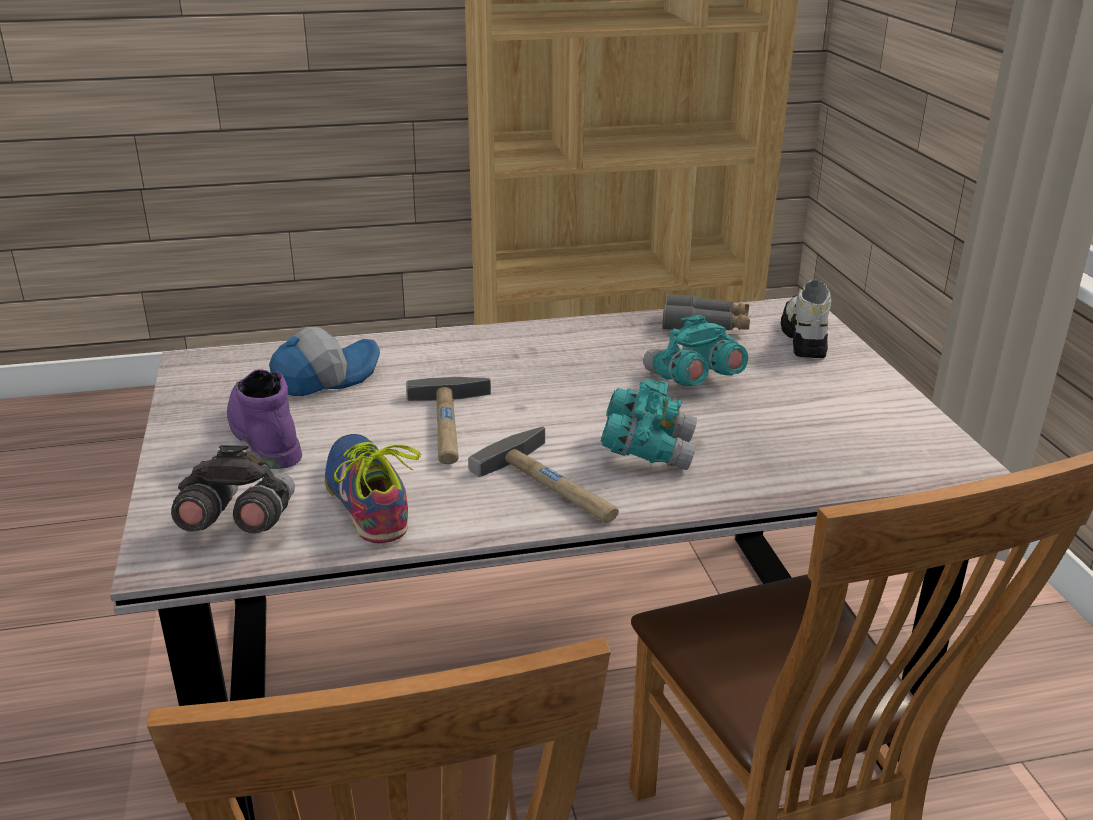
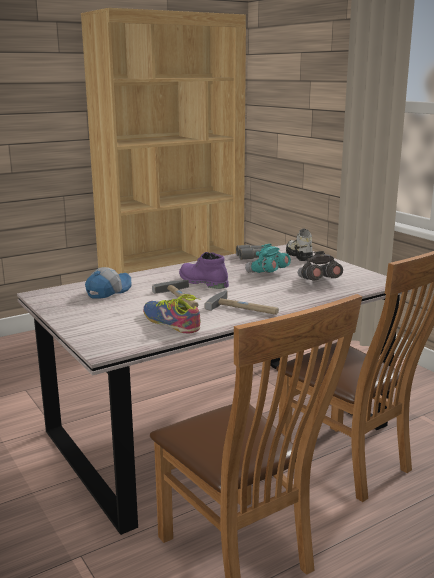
camera: 20 degrees left, 10 degrees down
(239, 523) = (123, 337): grey binoculars -> grey binoculars (318, 281)
(262, 435) = (101, 312): purple boot -> purple boot (202, 282)
(647, 450) = (270, 294): turquoise binoculars -> none

